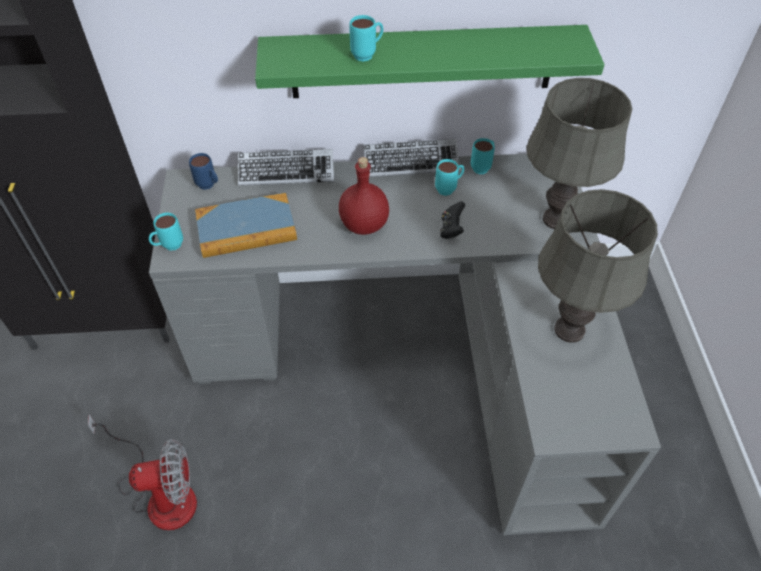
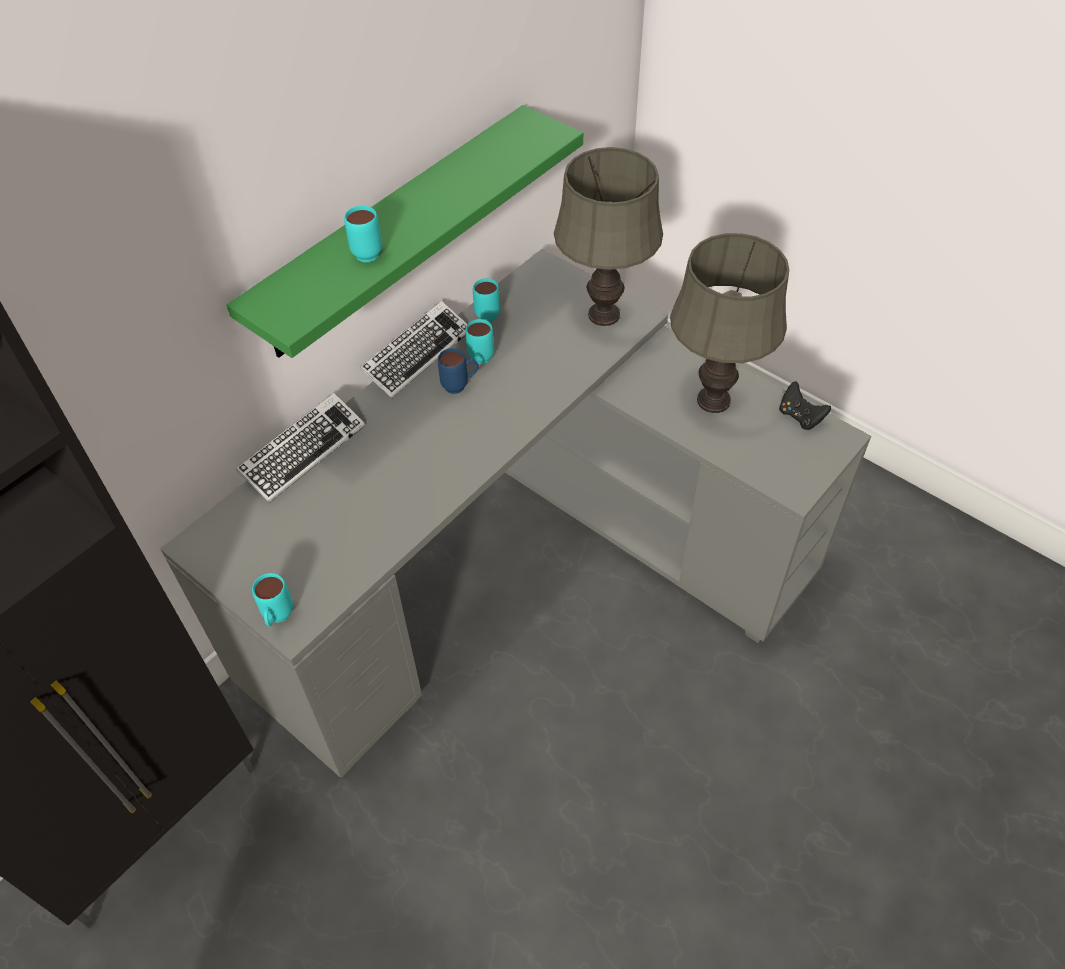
camera: 45 degrees left, 0 degrees up
(161, 494) = (434, 910): fan -> none
(209, 186) = (237, 527): blue mug -> blue mug (460, 386)
(246, 229) = (337, 536): book -> none
(365, 225) = (449, 442): red bottle -> none
(451, 229) = (530, 388): black game controller -> black game controller (800, 416)

